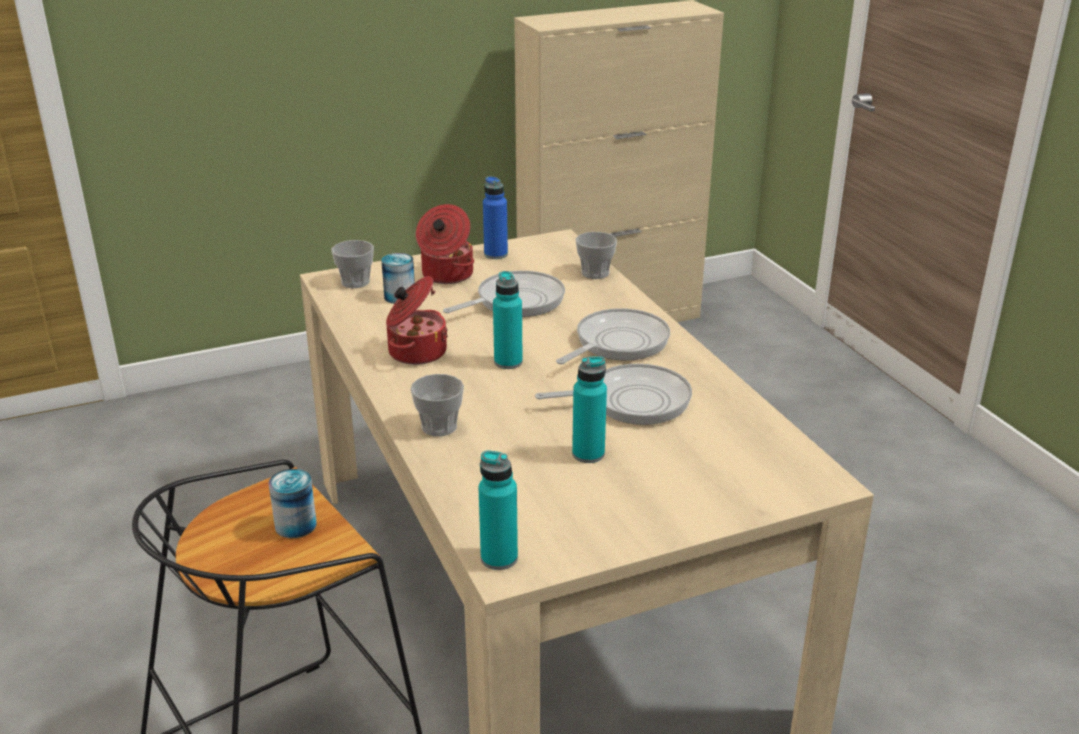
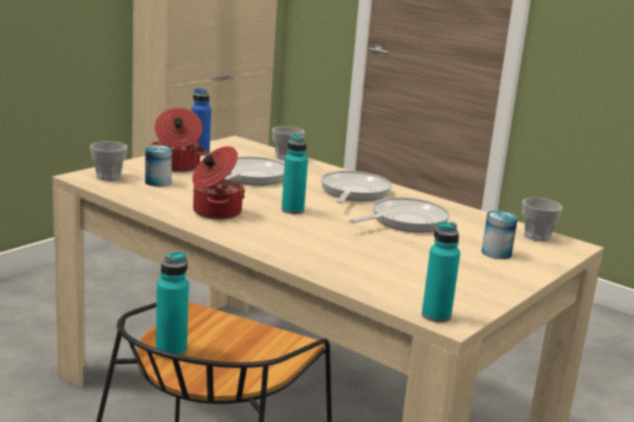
camera: 30 degrees left, 10 degrees down
(295, 525) = (235, 336): can -> can (496, 253)
(439, 426) = (293, 251): cup -> cup (536, 236)
(588, 454) = (415, 252): turquoise bottle -> turquoise bottle (171, 350)

